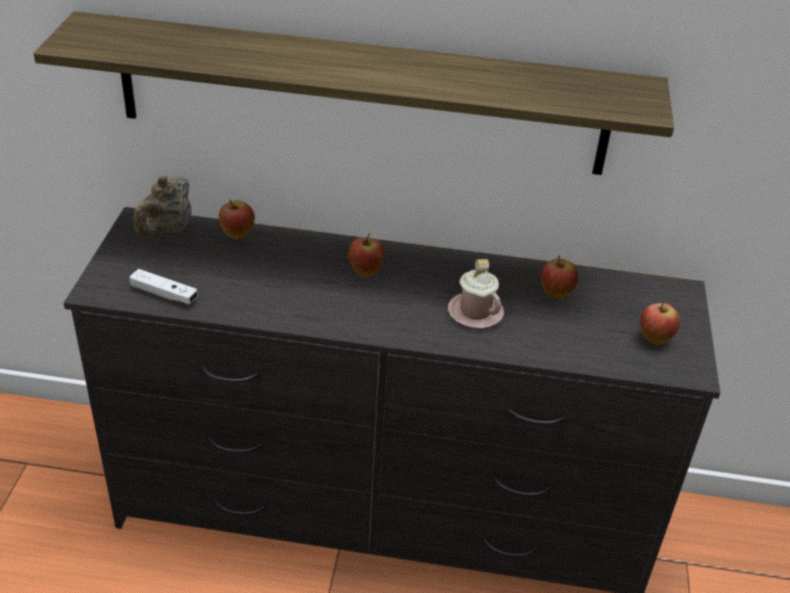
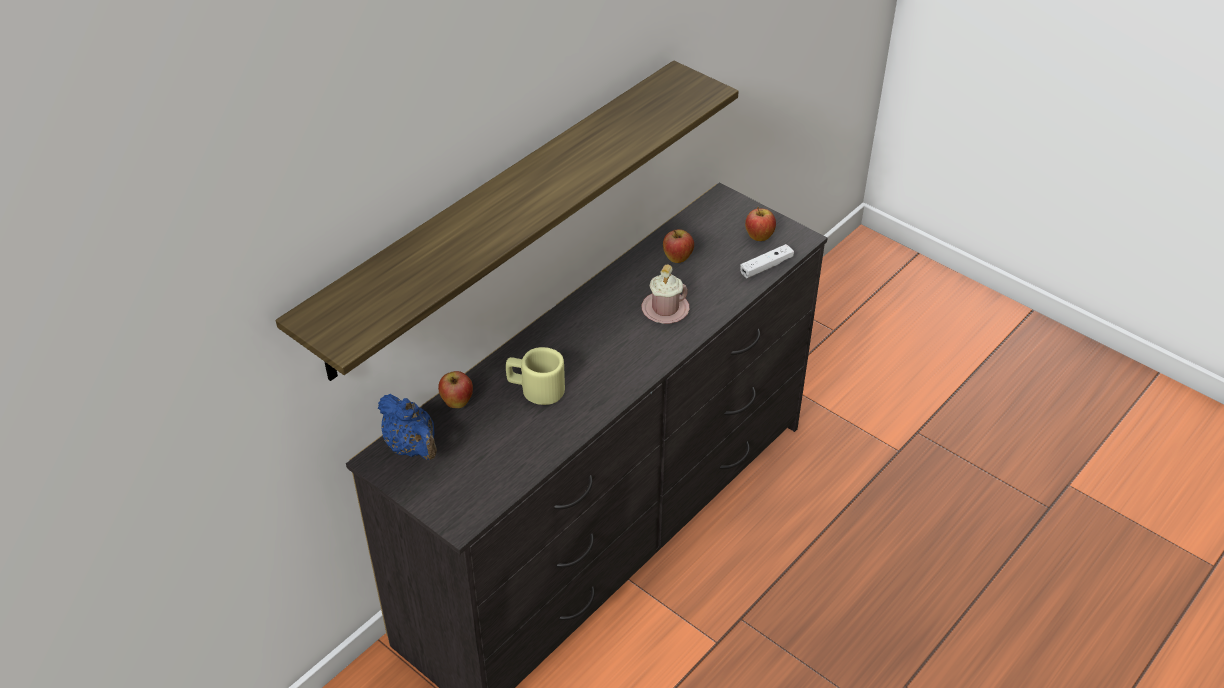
camera: 55 degrees left, 5 degrees up
(164, 294) = (501, 478): white game controller -> white game controller (766, 266)
(166, 232) = (412, 447): beige teapot -> blue teapot
(292, 271) = (535, 389): none -> beige mug
(365, 272) = (571, 347): apple -> none

